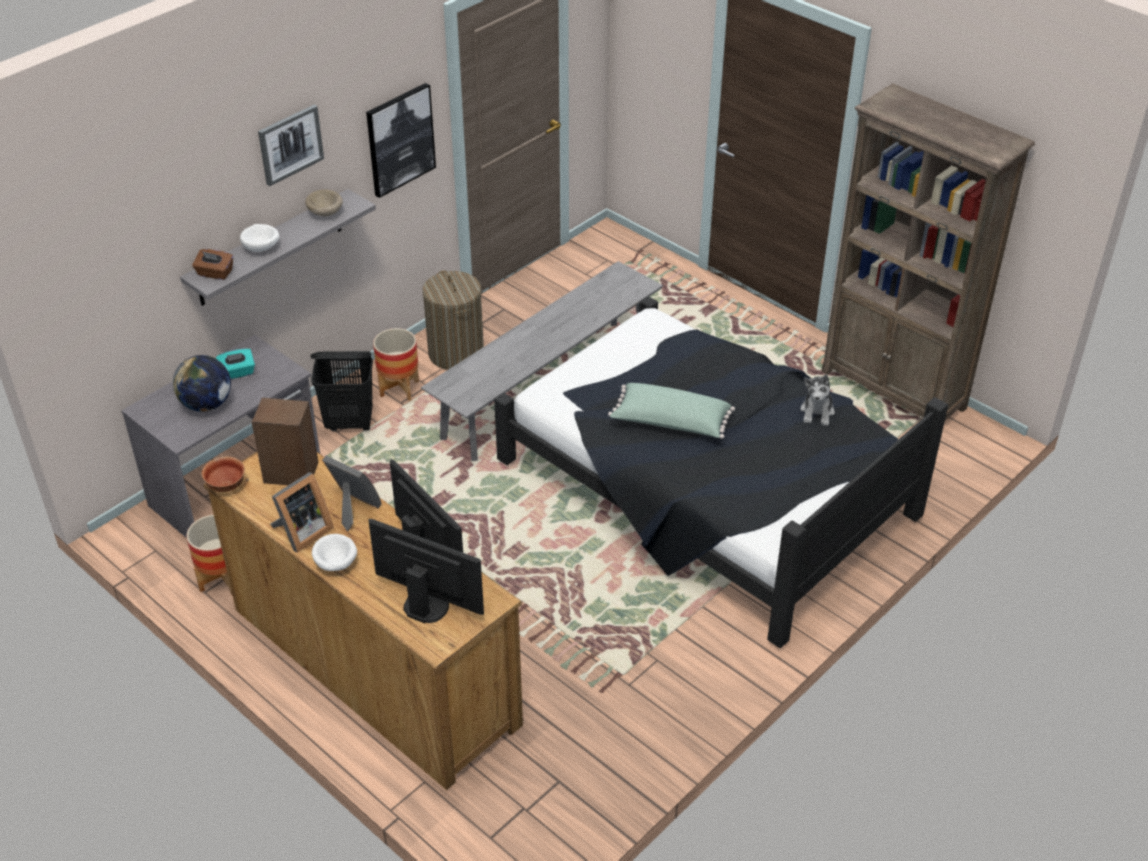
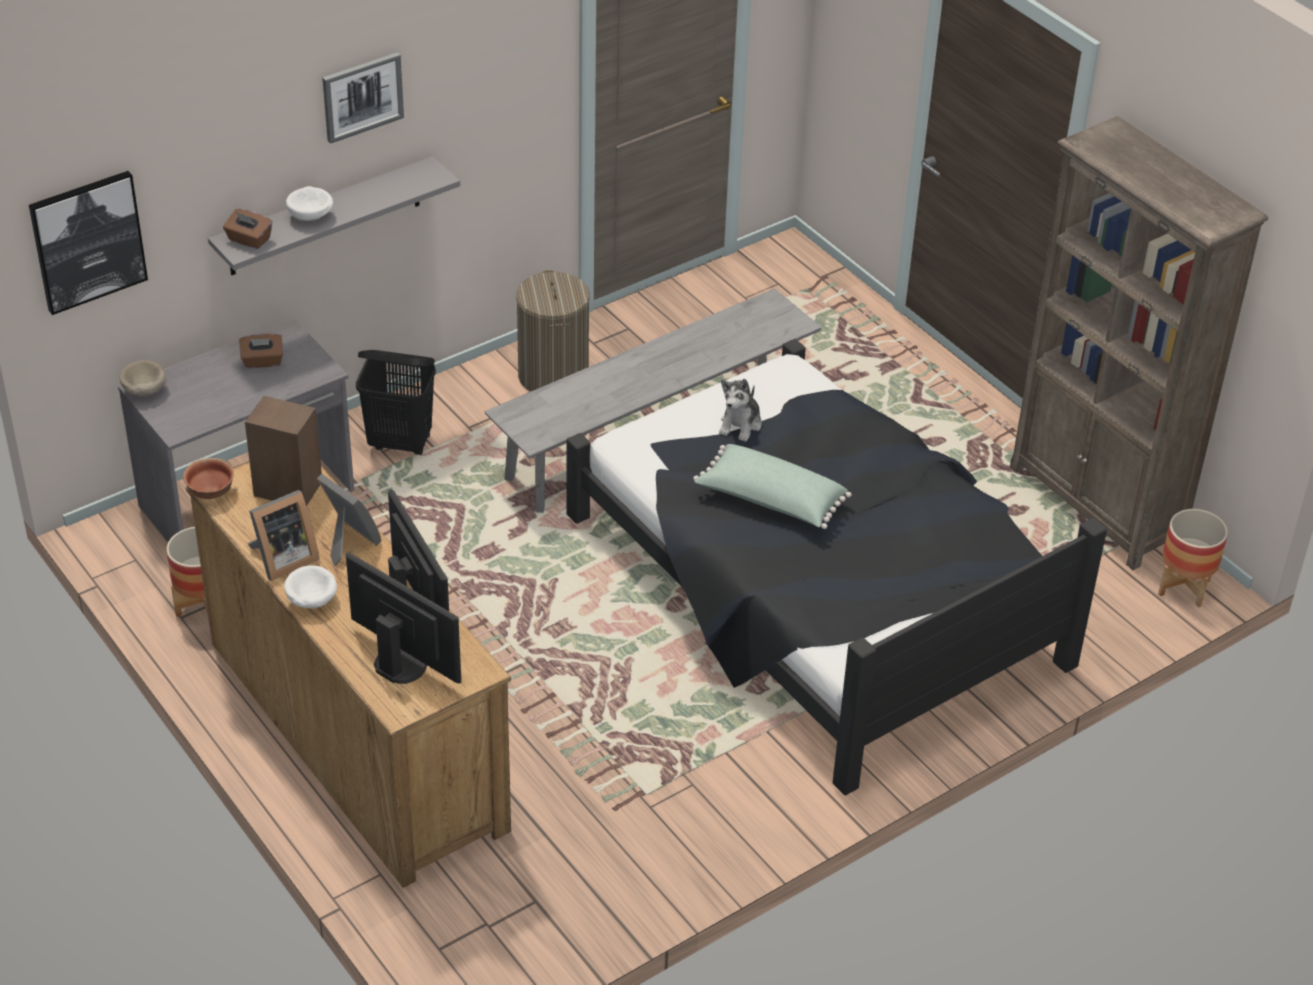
camera: 10 degrees right, 0 degrees up
(206, 404) = (217, 394): globe -> none
(237, 372) = (262, 361): turquoise tissue box -> brown tissue box
(325, 213) = (397, 183): beige bowl -> beige bowl (144, 391)
(399, 388) = (472, 409): planter -> planter (1184, 587)
(400, 139) = (507, 103): picture -> picture (87, 241)
(817, 412) = (957, 515): plush toy -> plush toy (740, 425)

